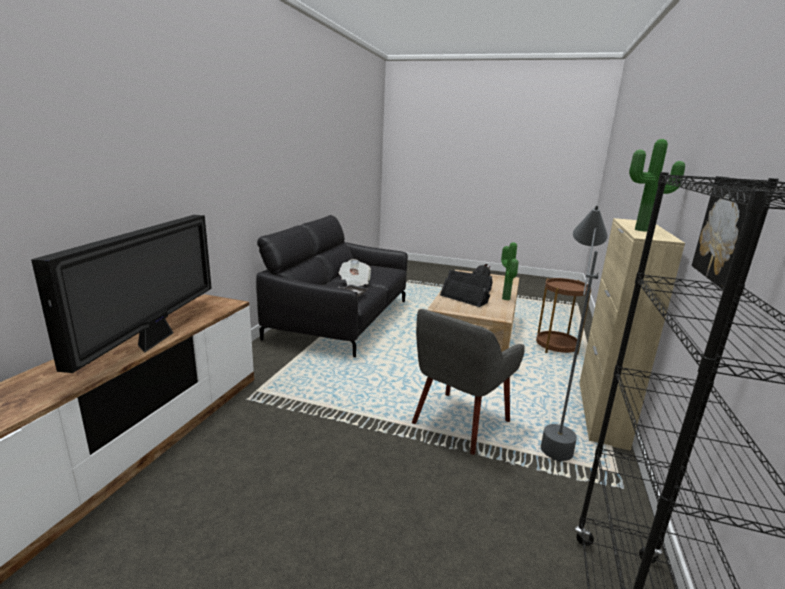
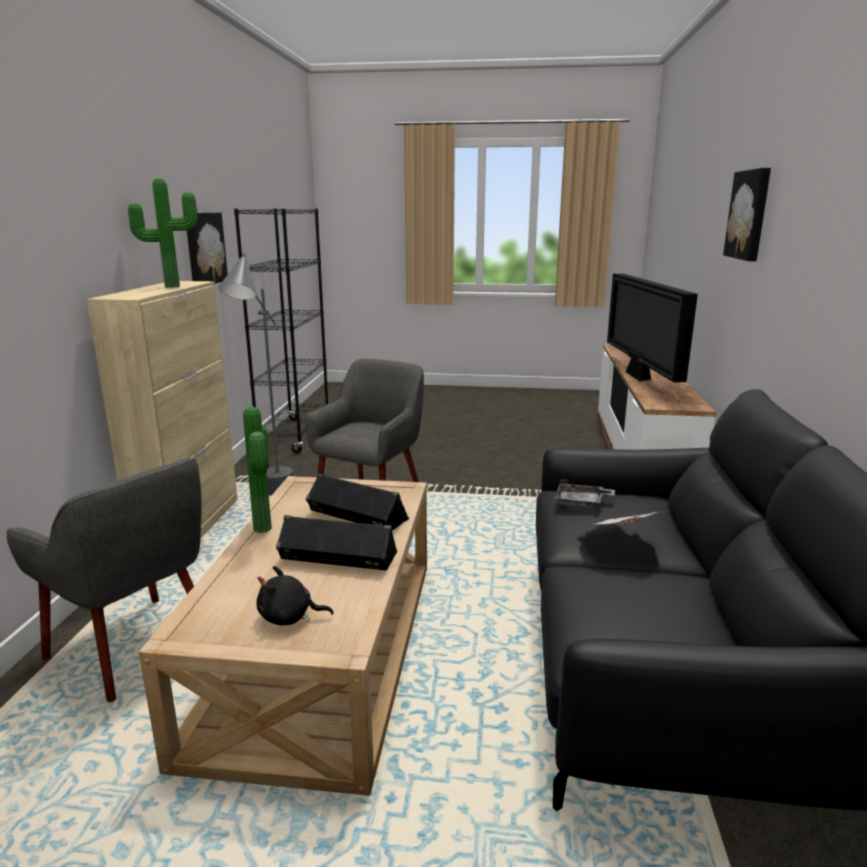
camera: 170 degrees right, 0 degrees up
(187, 146) = (750, 215): none -> picture
(556, 347) = (134, 648): brown side table -> grey armchair

